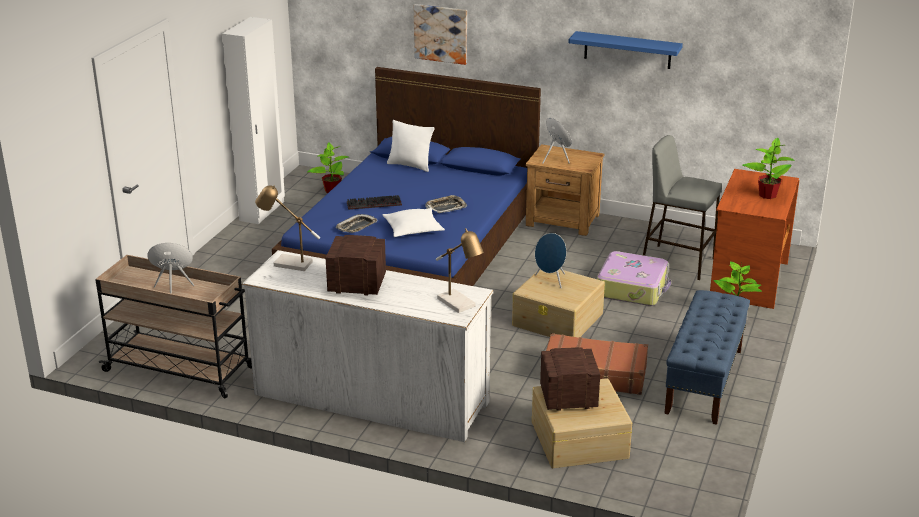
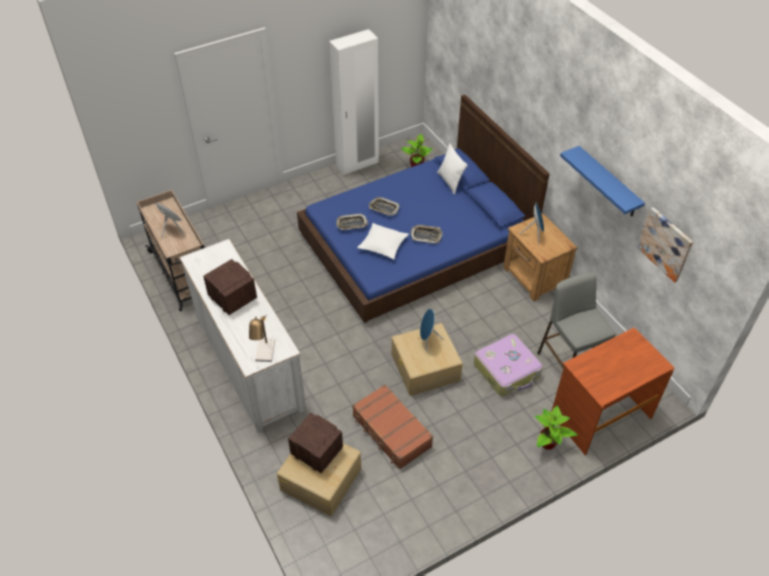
camera: 40 degrees right, 20 degrees up
(288, 263) = (220, 254): table lamp -> none
(373, 204) = (384, 208): keyboard -> tray
(441, 33) = (502, 93): picture -> picture (665, 244)
(704, 381) = (453, 487): blue bench -> none
(767, 195) = (622, 372): potted plant -> none

